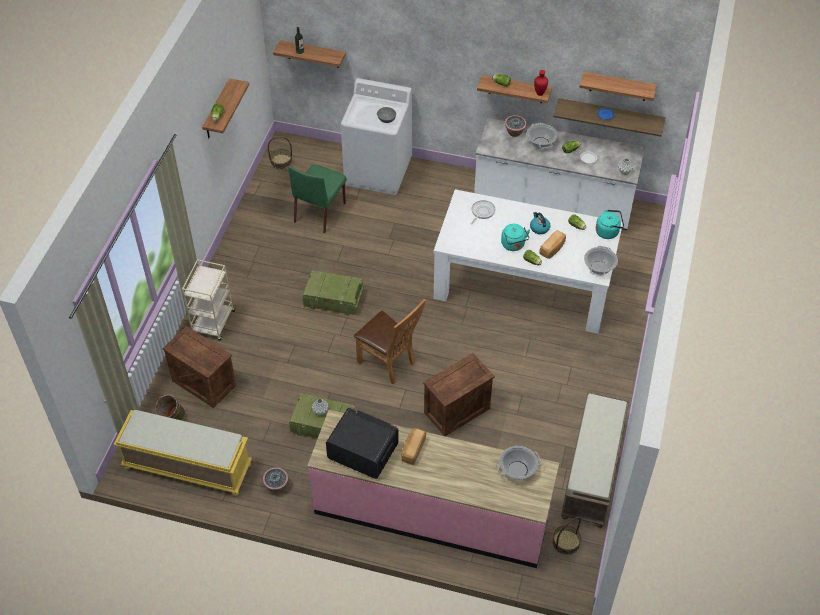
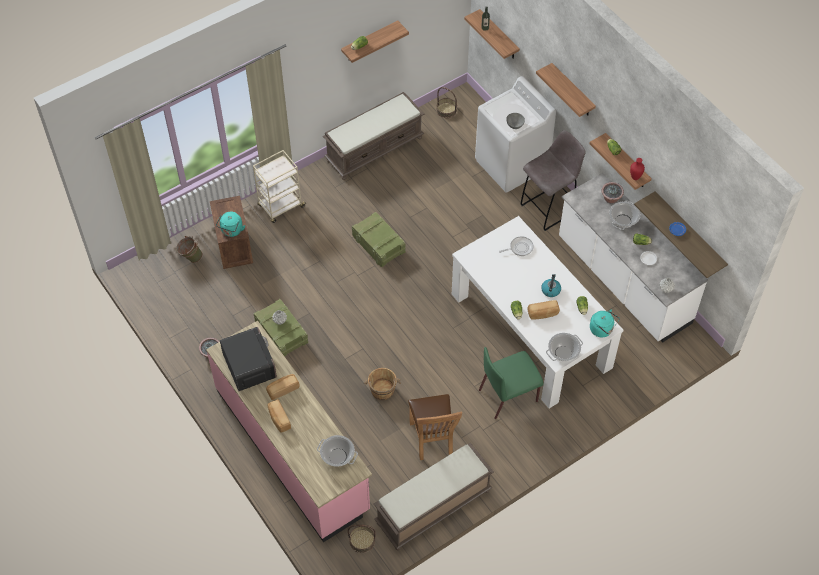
camera: 40 degrees right, 5 degrees up
(186, 467) = (169, 298): yellow bench -> none
(250, 226) = (374, 148): none -> brown bench
(320, 212) = (436, 170): green chair -> green chair (509, 395)
(389, 363) = (370, 321): brown chair -> brown chair (432, 441)
(435, 476) = (279, 419): none -> bread
(442, 187) = (548, 209): none -> grey stool
(457, 411) = (382, 390): crate -> brown bucket
(513, 245) = (516, 290): turquoise kettle -> turquoise kettle (231, 231)
(618, 86) = (698, 212): shelf -> shelf (572, 91)

